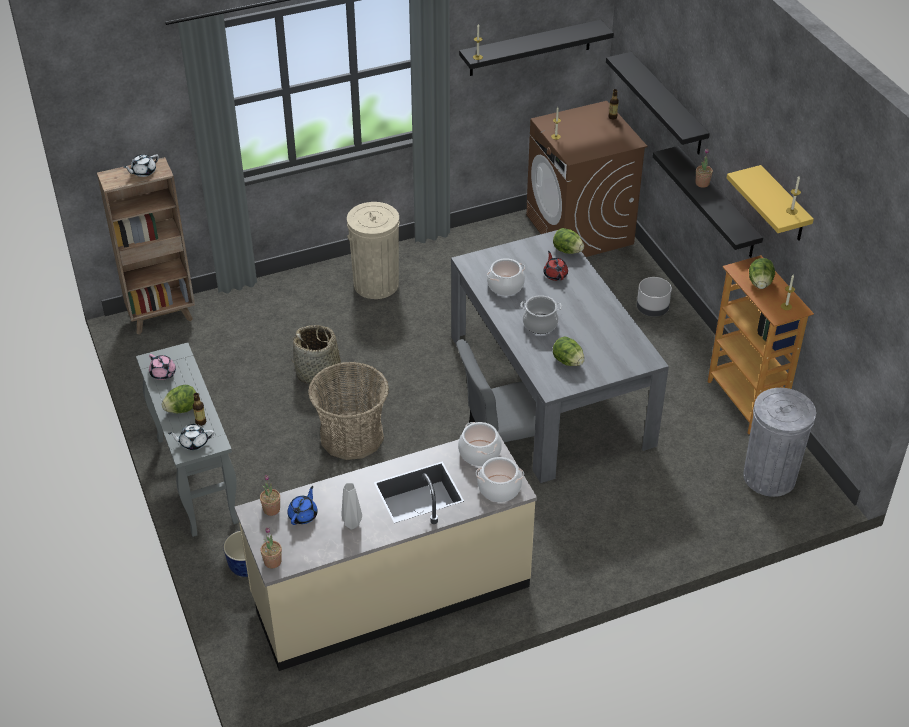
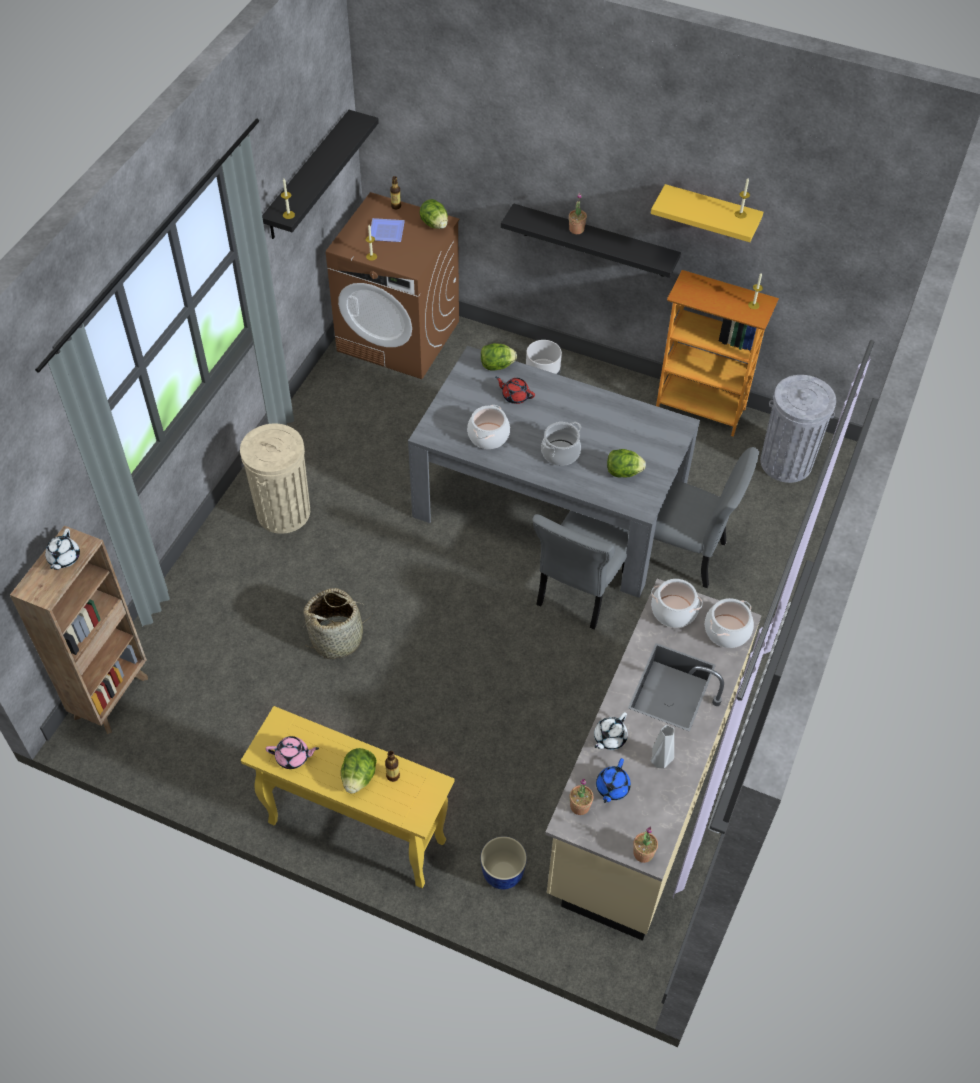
camera: 45 degrees left, 10 degrees up
(193, 443) = (413, 802): white teapot -> white teapot (609, 738)
(196, 479) = (355, 832): grey console table -> yellow console table
(303, 515) = (612, 788): blue teapot -> blue teapot turned 135 degrees counterclockwise
(351, 436) = (441, 677): basket -> none
(585, 127) = (385, 231): none -> plate
(608, 480) = (684, 554): none -> grey chair
(667, 104) = (483, 167): black shelf -> none
(760, 283) = (712, 297): lettuce -> lettuce (434, 224)

